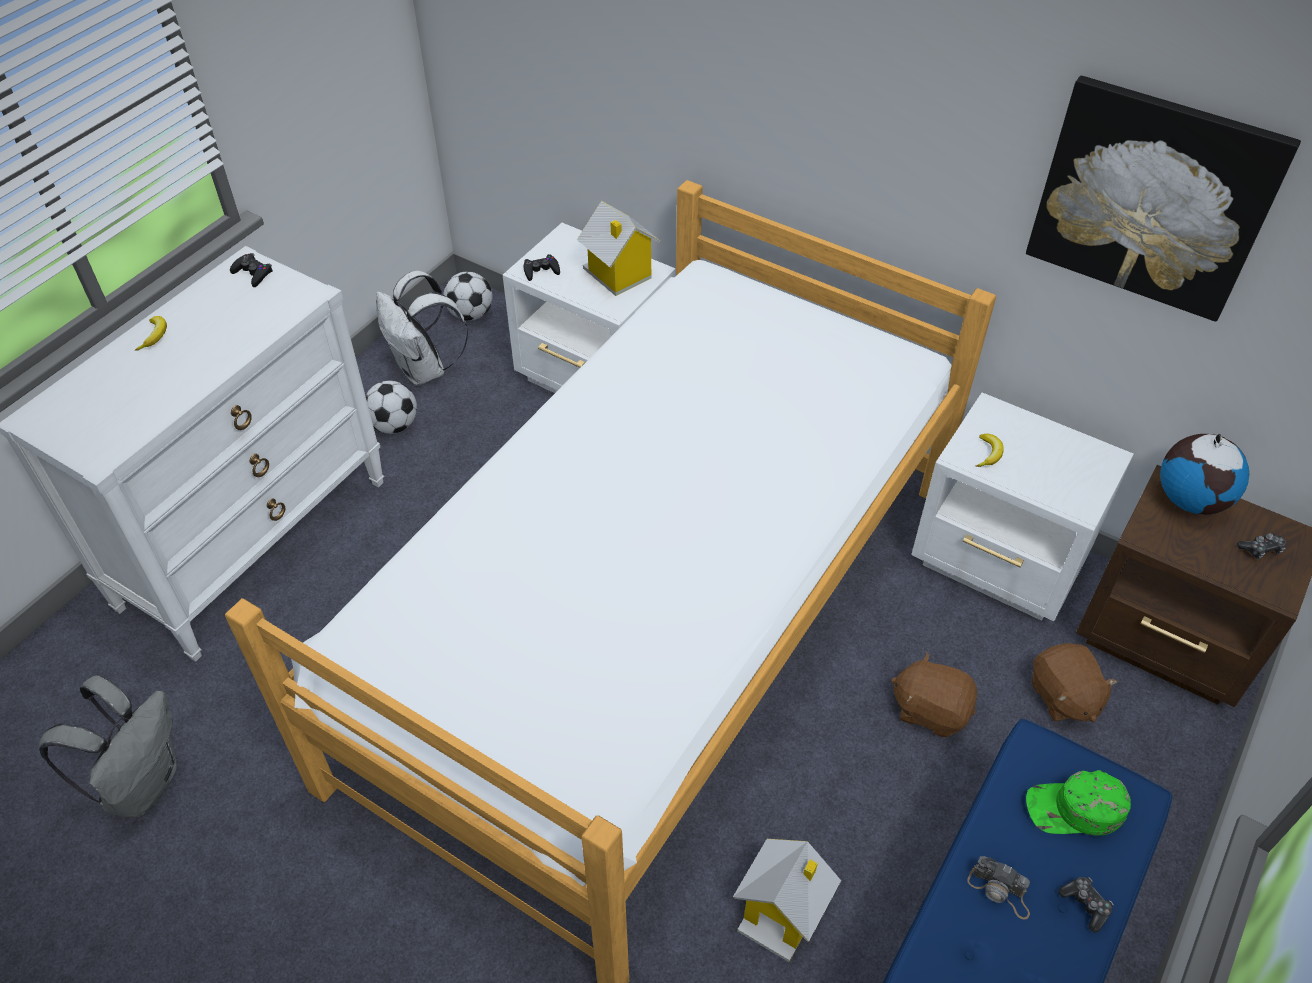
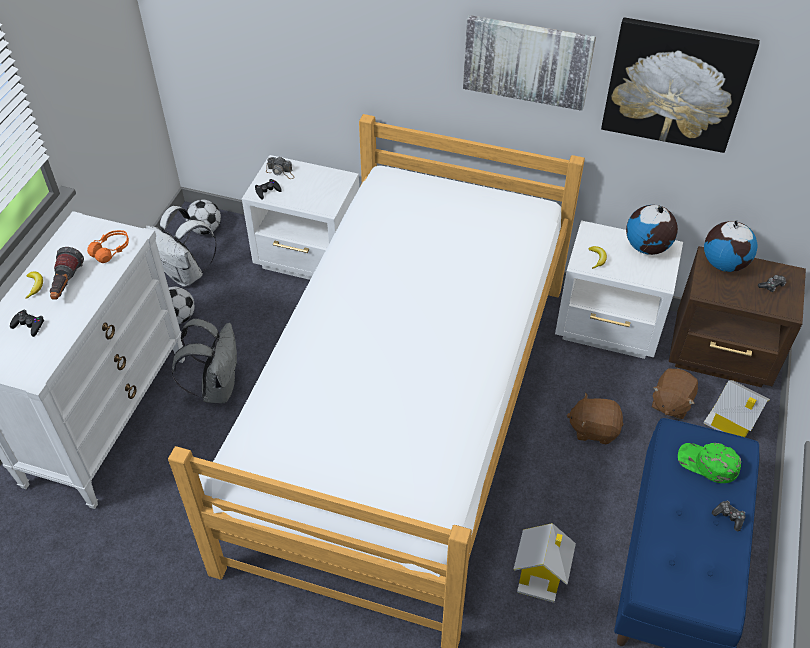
camera: 15 degrees left, 0 degrees up
(143, 783) = (88, 598): grey backpack -> grey backpack (217, 387)
(195, 342) = (66, 285): none -> flashlight
(253, 273) = (87, 229): black game controller -> black game controller (28, 325)
(273, 307) = (111, 250): none -> orange headphones
(618, 275) = (321, 185): toy house -> toy house (731, 424)
(926, 130) = (527, 61): none -> picture
(1000, 891) = (678, 521): camera -> camera (281, 172)
(1063, 697) = (670, 403): brown plush toy -> brown plush toy turned 60 degrees clockwise
(1073, 451) = (647, 247): none -> globe
(1075, 809) = (707, 464): green cap -> green cap turned 45 degrees clockwise

